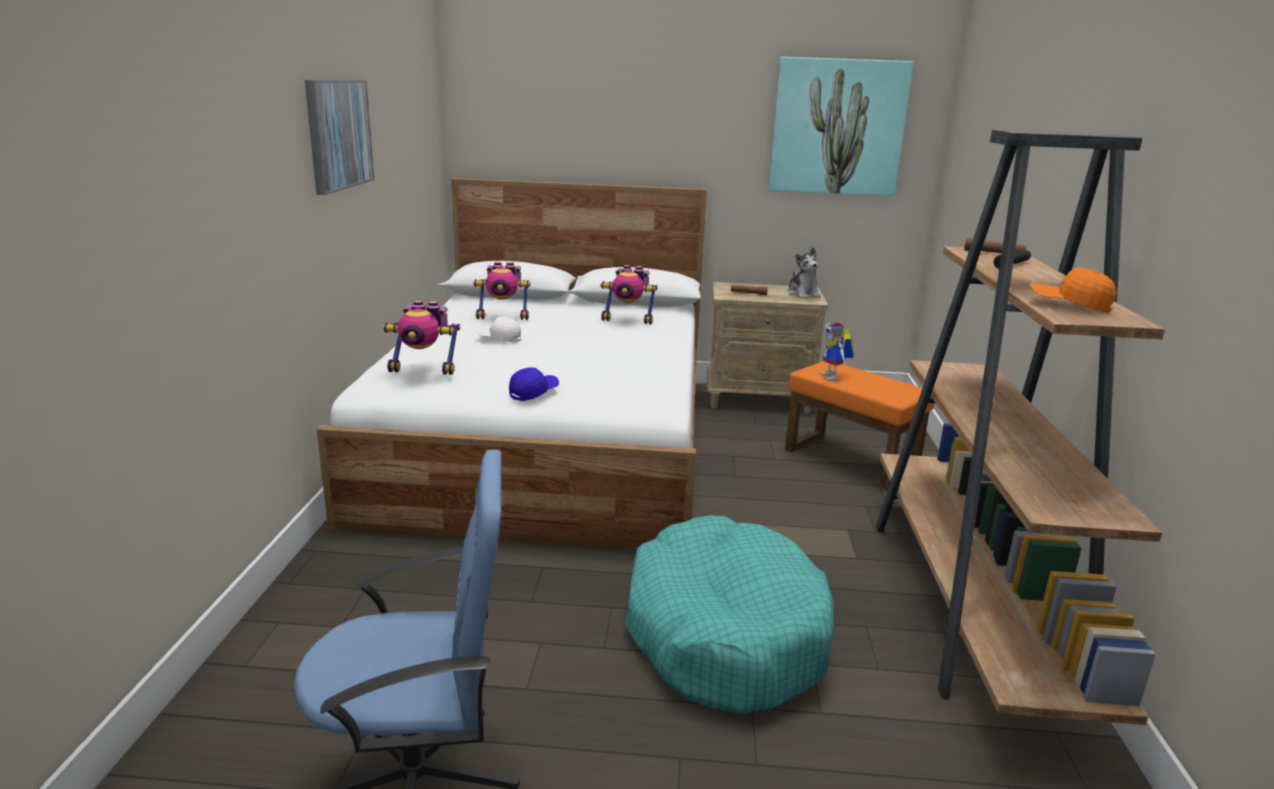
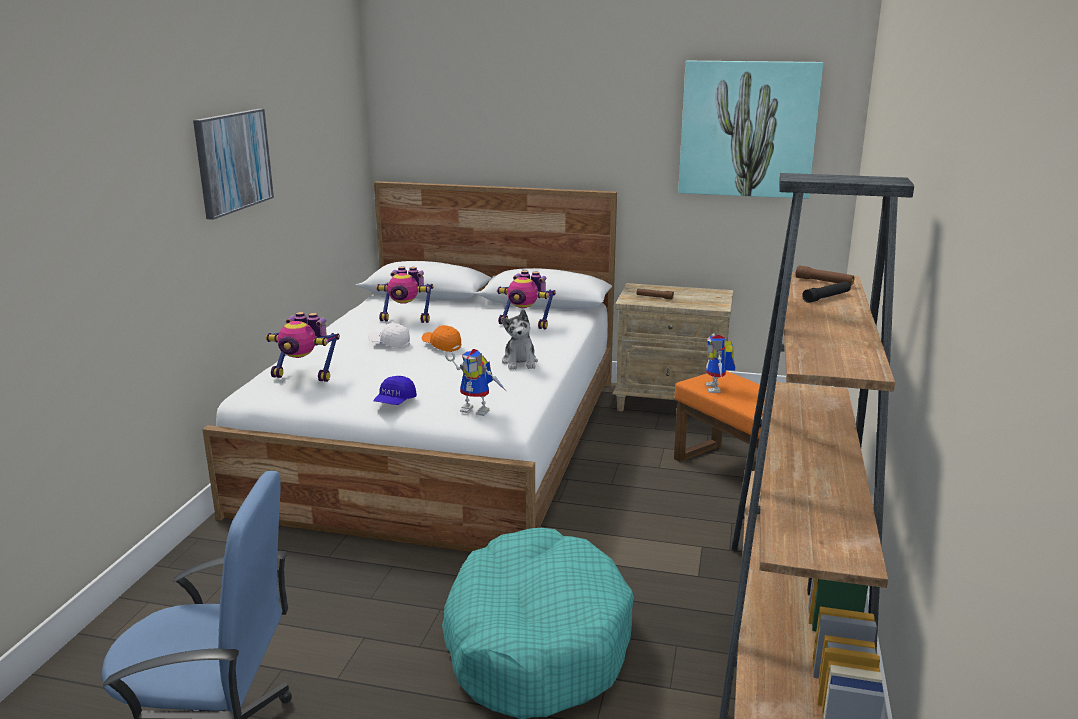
camera: 10 degrees right, 0 degrees up
(534, 393) = (395, 402): blue cap -> blue cap turned 150 degrees clockwise
(626, 397) = (478, 409): none -> toy robot
(803, 294) = (711, 298): plush toy -> plush toy (520, 362)
(1069, 305) = (827, 351): orange cap -> orange cap (441, 346)

